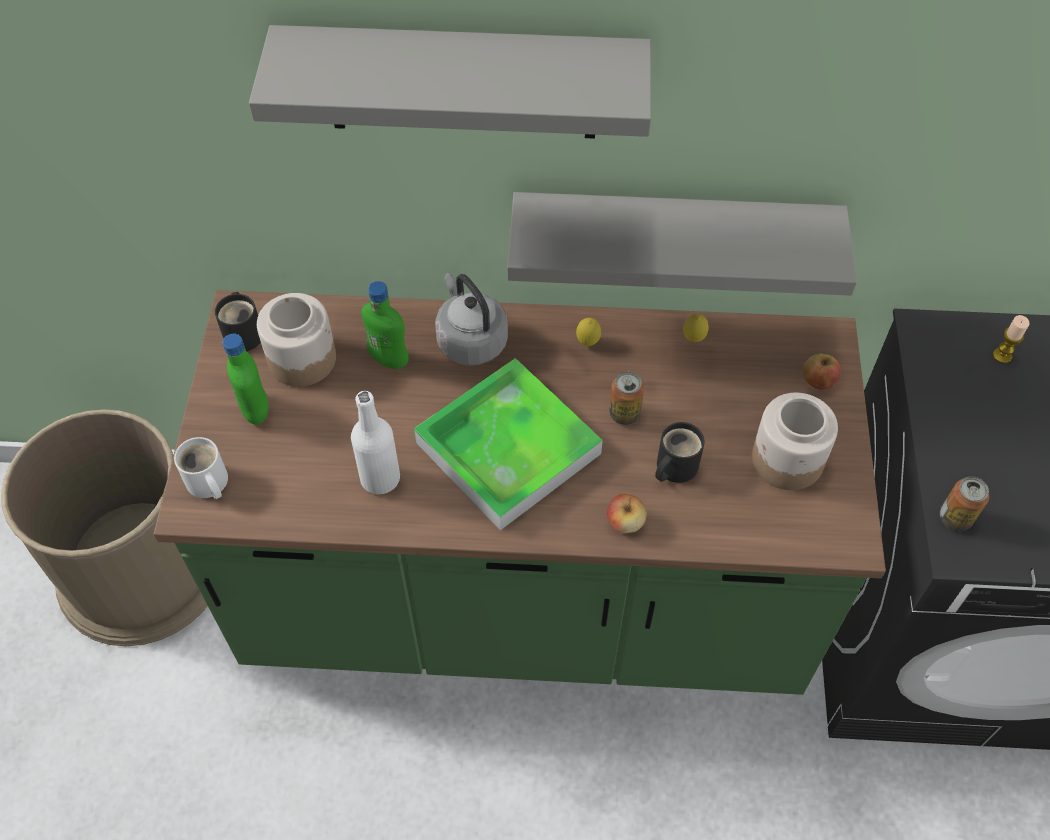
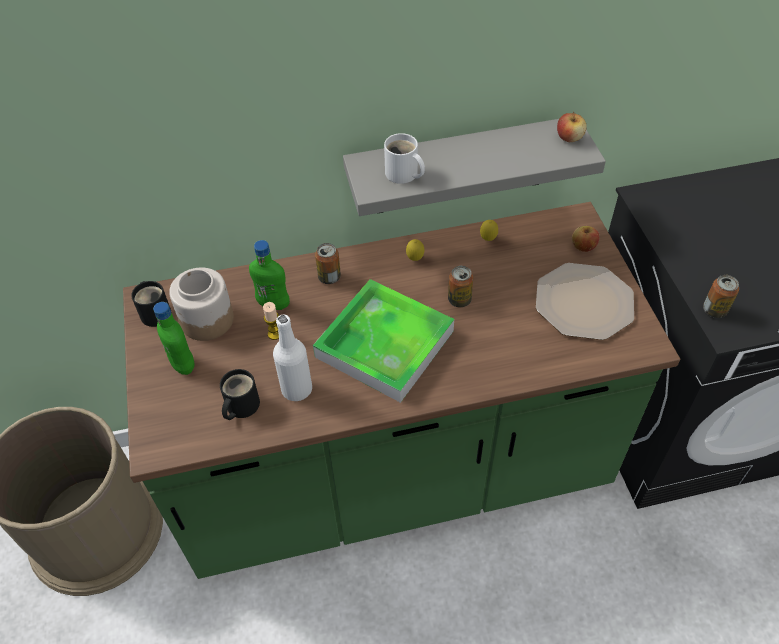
camera: 15 degrees left, 5 degrees down
(207, 484) = (162, 428): white mug -> white mug (403, 175)
(462, 83) = (297, 71): grey shelf -> none
(470, 340) = (329, 277): grey kettle -> can
(625, 522) = (489, 373): apple -> apple (569, 138)
(673, 467) = (508, 327): black mug -> black mug (240, 406)
(787, 460) = (584, 303): jar -> plate
(1002, 355) = (698, 200): candle -> candle (275, 334)

